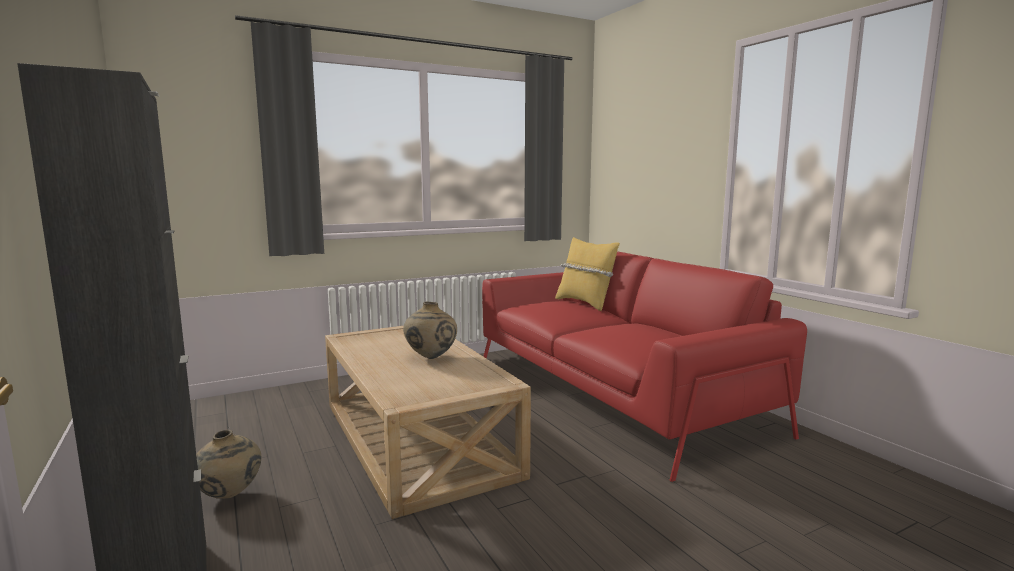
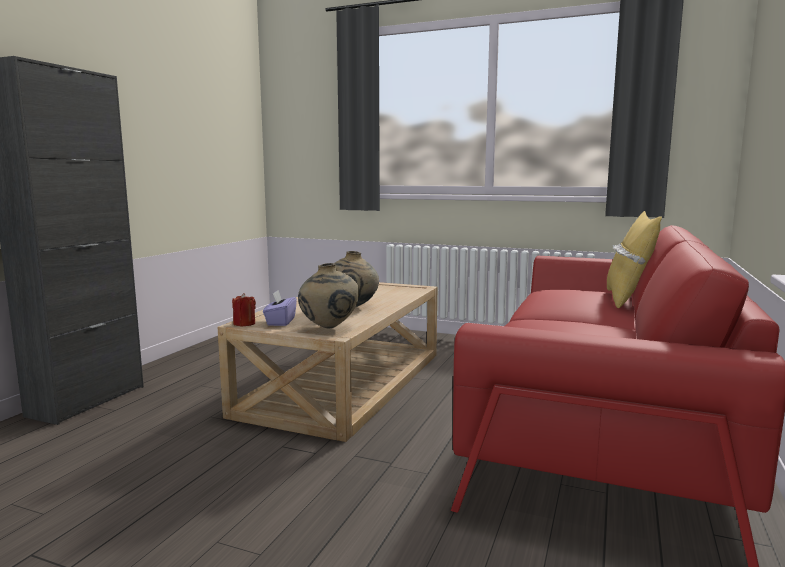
camera: 50 degrees right, 0 degrees up
(230, 496) = (197, 370): beige vase -> beige vase (329, 328)
(405, 403) = (244, 324): none -> red candle
(423, 390) = (280, 322): none -> purple tissue box

